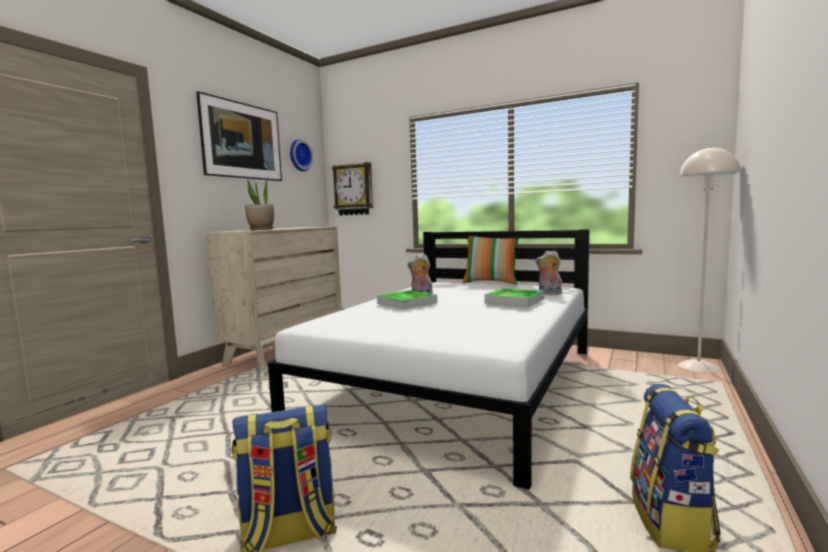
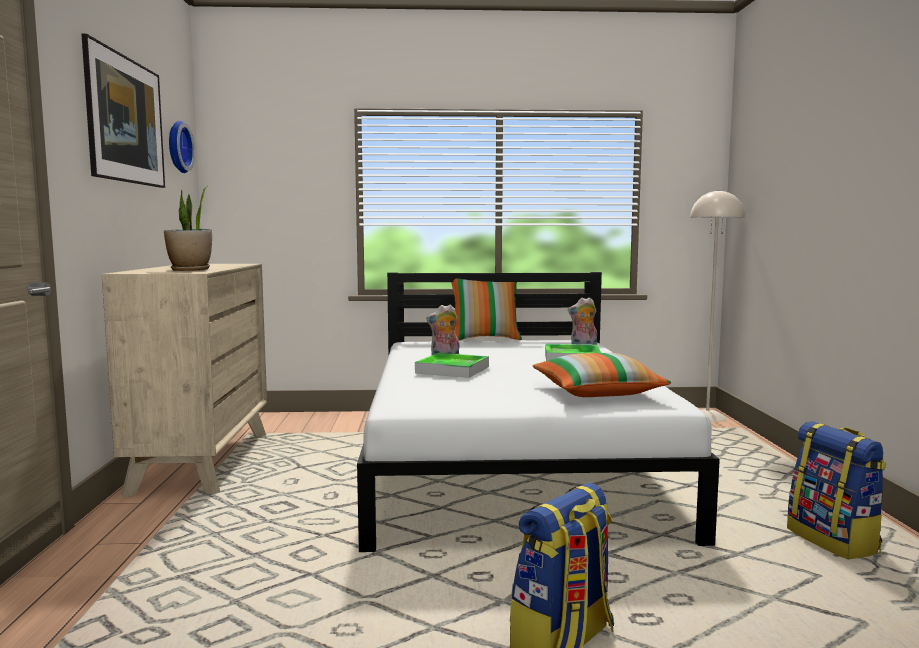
camera: 30 degrees left, 0 degrees up
(354, 189) = (254, 205): wall clock -> none
(467, 330) = (597, 393): none -> pillow

